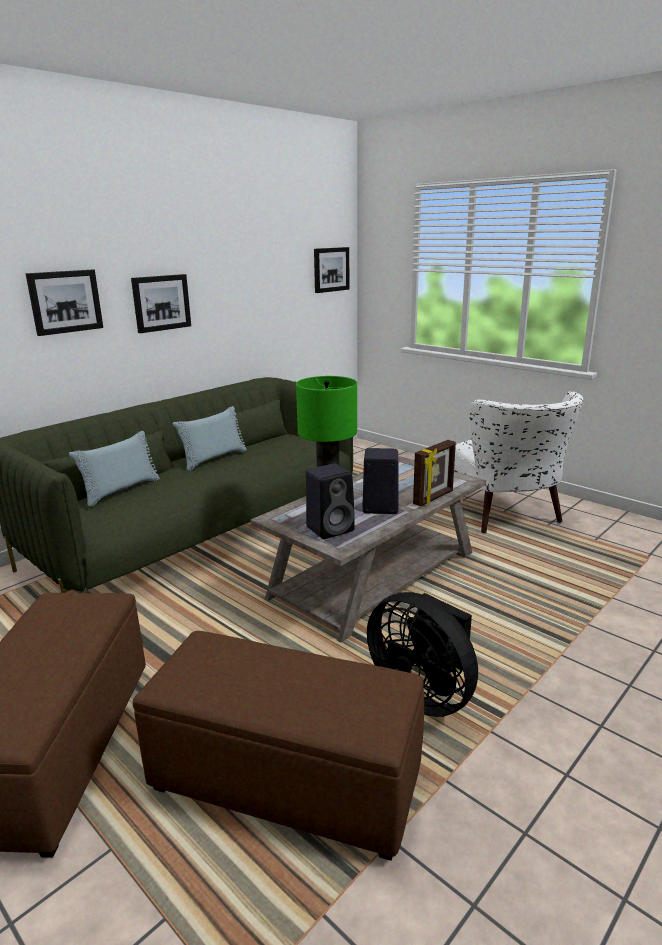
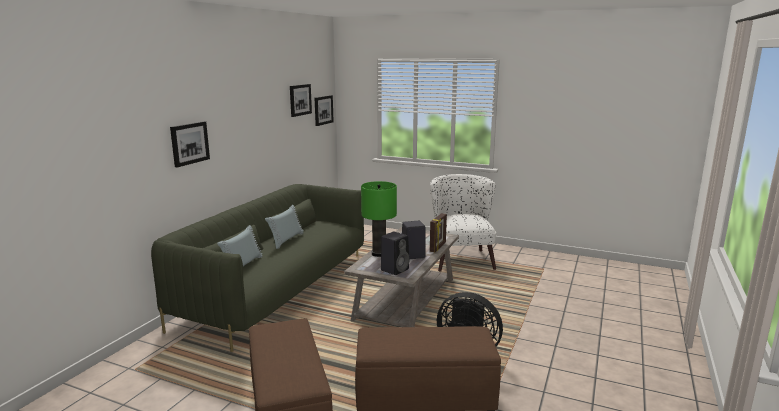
camera: 20 degrees left, 5 degrees down
(161, 303) = (238, 139): picture -> picture (300, 100)
(507, 516) = (460, 257): white armchair -> white armchair turned 150 degrees counterclockwise

